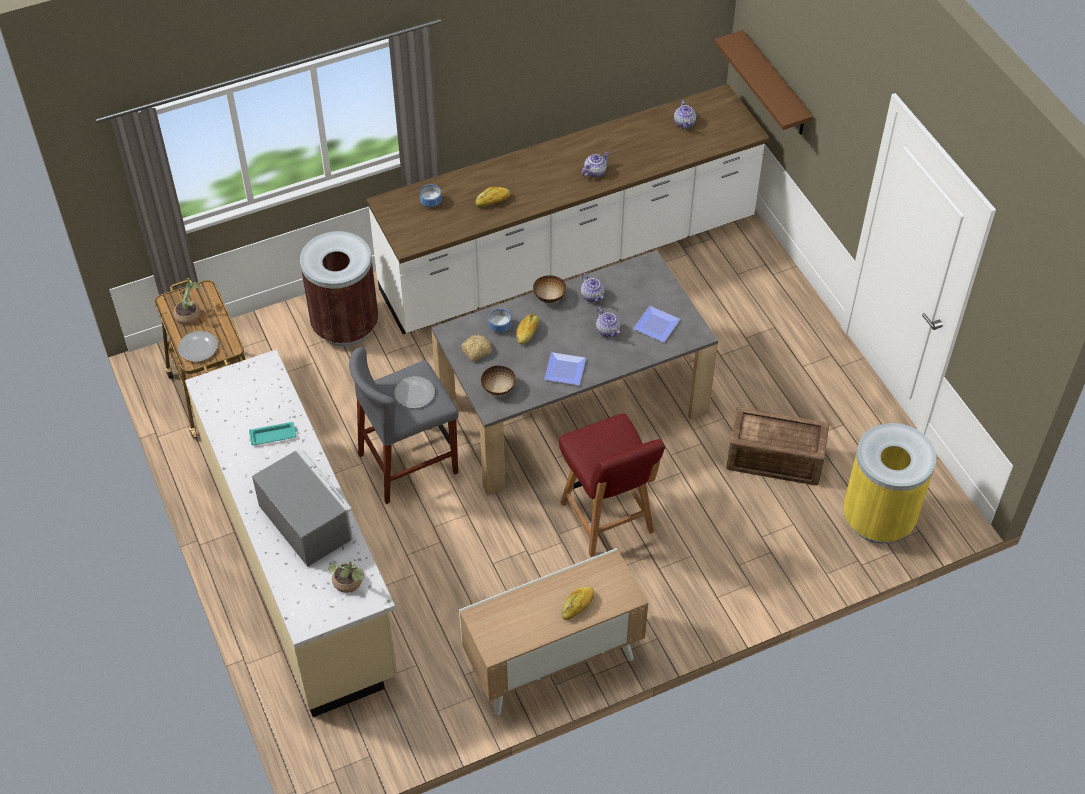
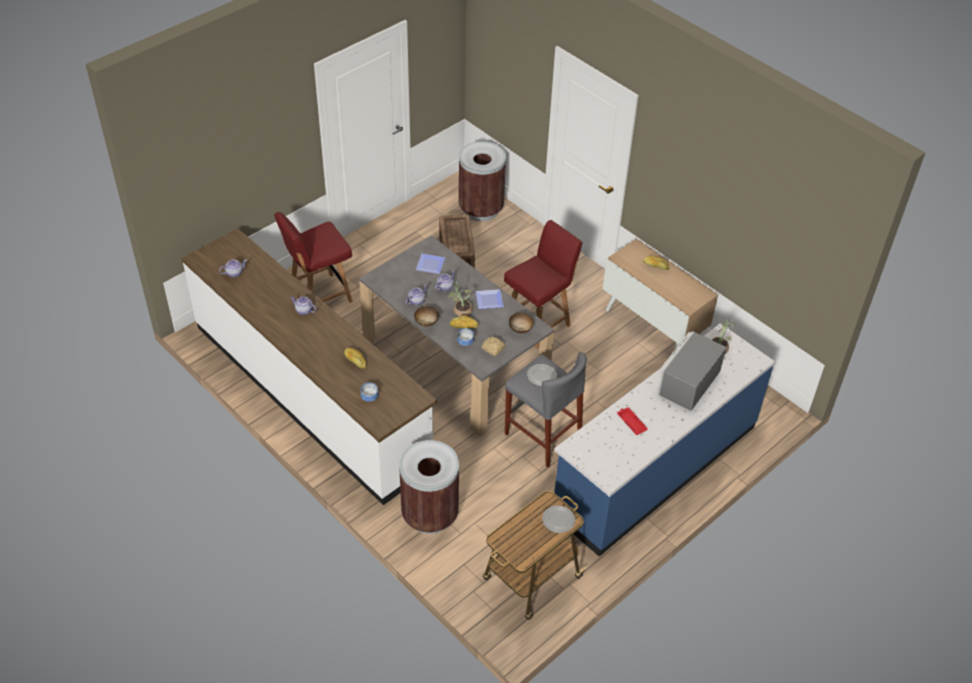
camera: 110 degrees left, 5 degrees down
(190, 314) = (527, 539): potted plant -> potted plant (460, 310)
(274, 435) = (631, 422): turquoise tray -> red tray
(302, 568) = (654, 469): beige counter -> blue counter
(738, 295) = (319, 296): none -> red chair
(775, 85) = (214, 202): brown shelf -> none
(878, 518) = (481, 209): yellow trash can -> brown trash can

